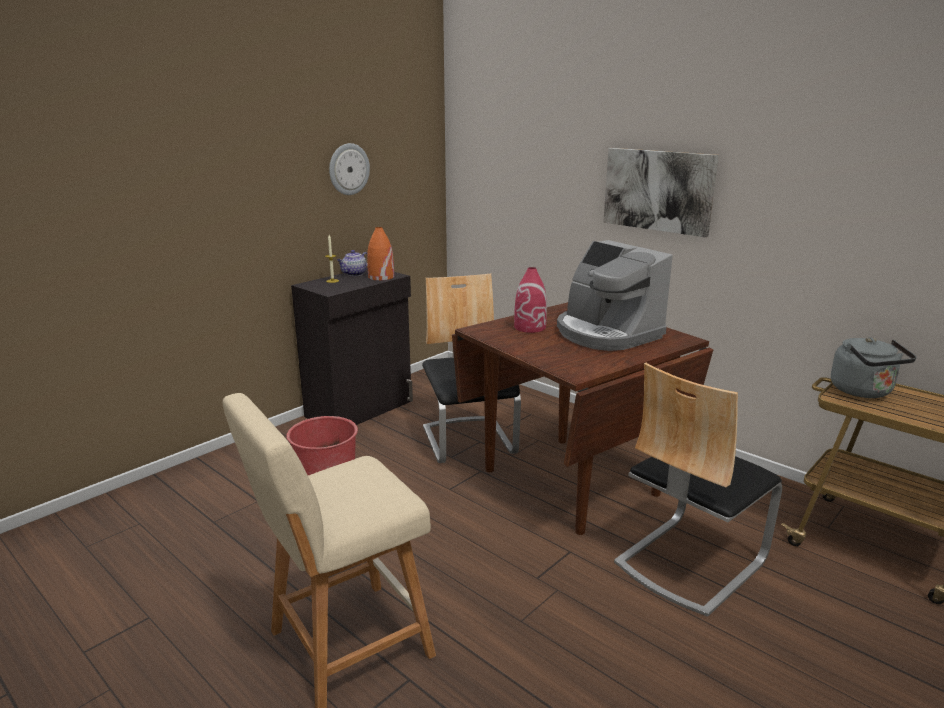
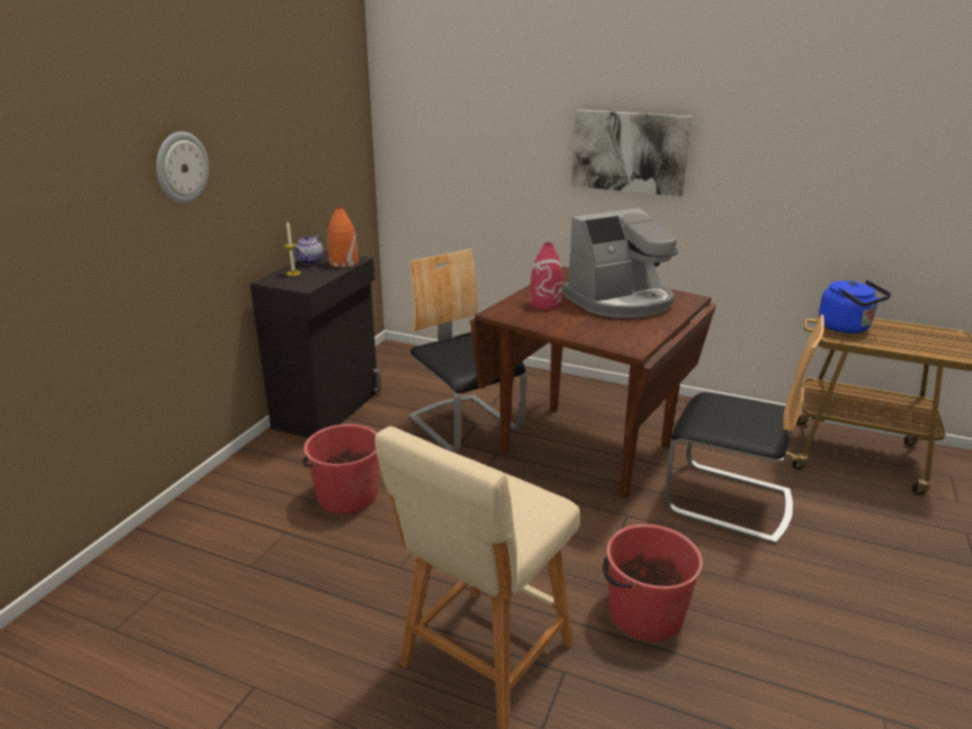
camera: 20 degrees left, 5 degrees up
(348, 169) = (291, 143): wall clock -> wall clock (181, 167)
(524, 647) = (644, 613): none -> red bucket
(606, 333) = (620, 301): coffee machine -> coffee machine turned 60 degrees counterclockwise
(689, 561) = (728, 501): chair -> chair turned 90 degrees counterclockwise
(864, 392) = (847, 328): grey kettle -> blue kettle

